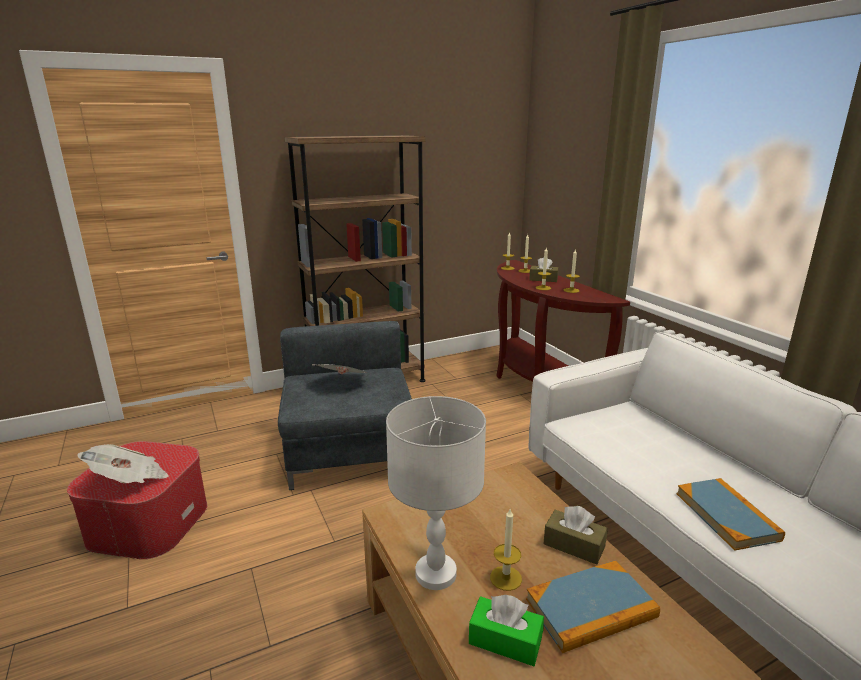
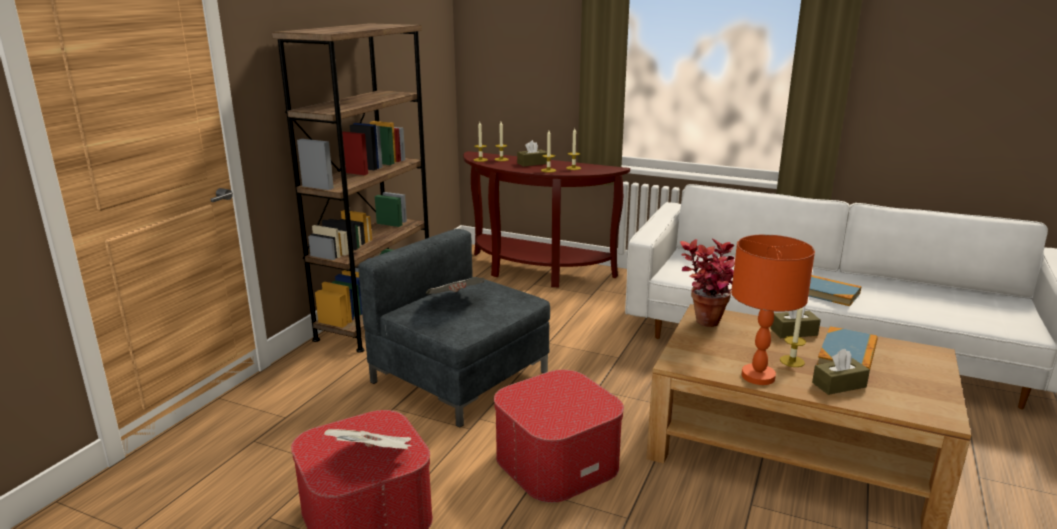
camera: 40 degrees left, 0 degrees up
(303, 557) = (557, 461): none -> ottoman
(435, 573) = (757, 376): white table lamp -> orange table lamp
(490, 492) = (707, 326): none -> potted plant
(505, 640) = (839, 385): green tissue box -> brown tissue box

